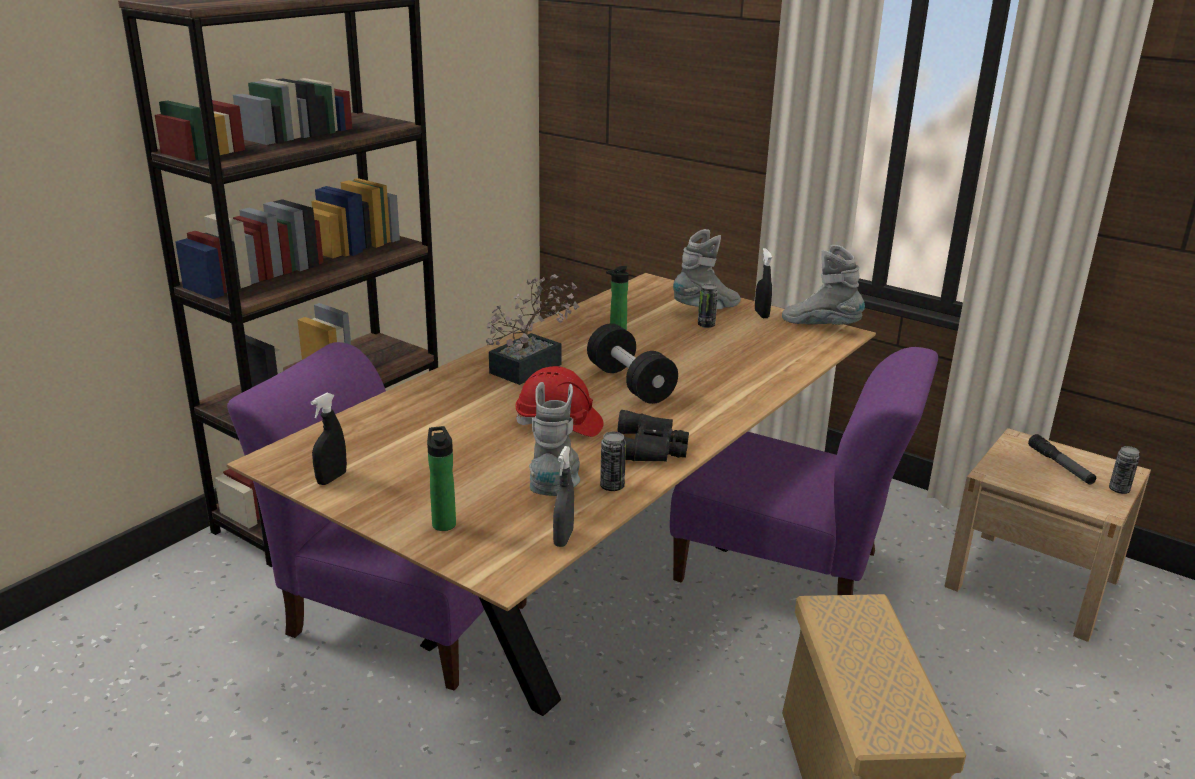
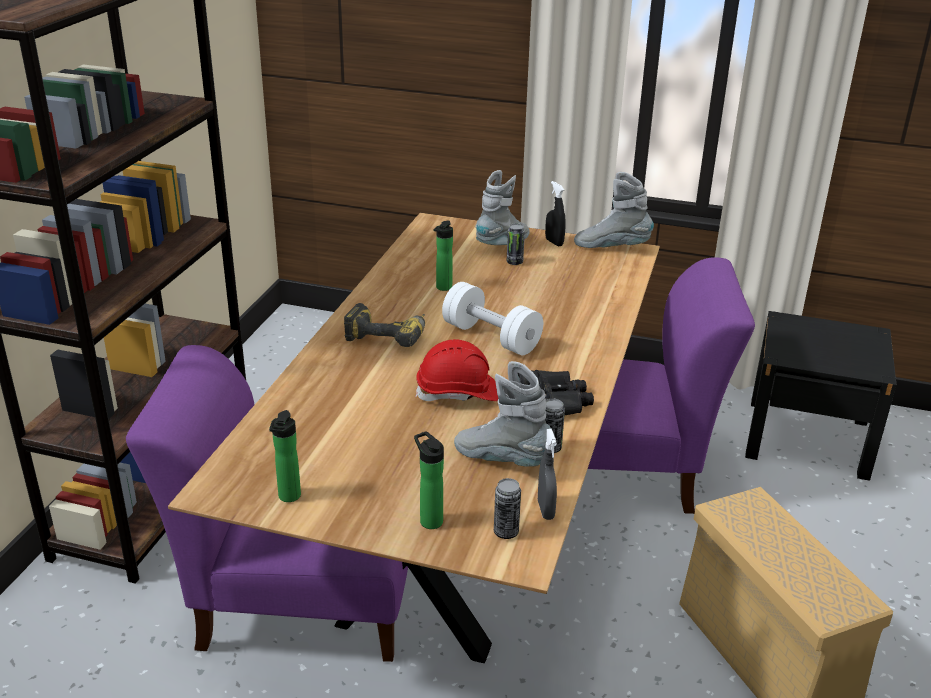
camera: 20 degrees left, 5 degrees up
(331, 478) = (288, 498): black spray bottle -> bottle
(532, 366) = (389, 335): potted plant -> power drill
(556, 487) = (503, 460): grey boot -> grey boot turned 45 degrees counterclockwise
(630, 383) = (491, 337): black dumbbell -> white dumbbell
(1032, 582) = (807, 438): beige nightstand -> black nightstand
(1060, 465) = (826, 338): flashlight -> none
(1119, 490) = (878, 352): can -> can (506, 532)

